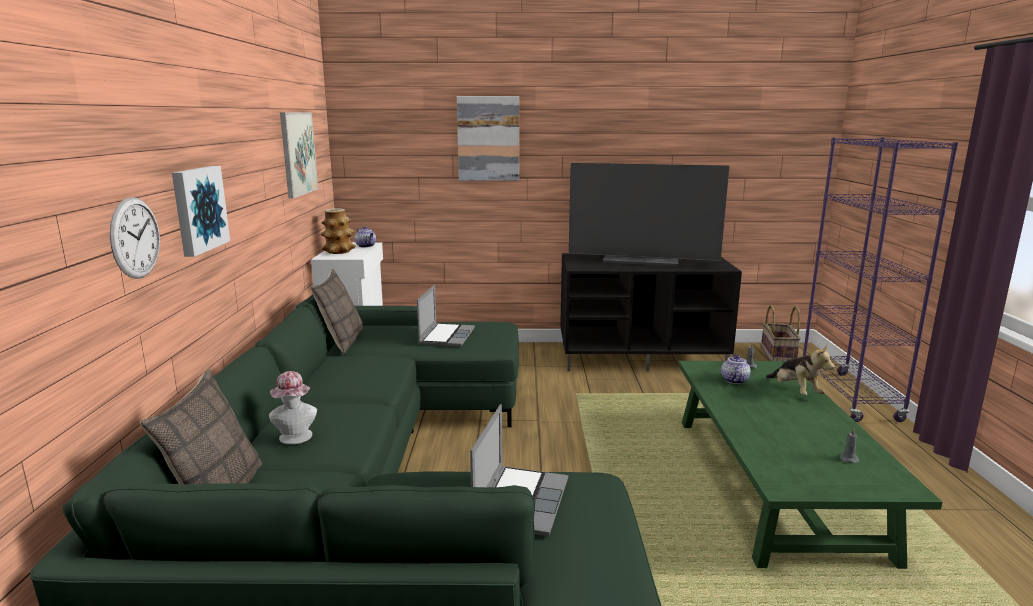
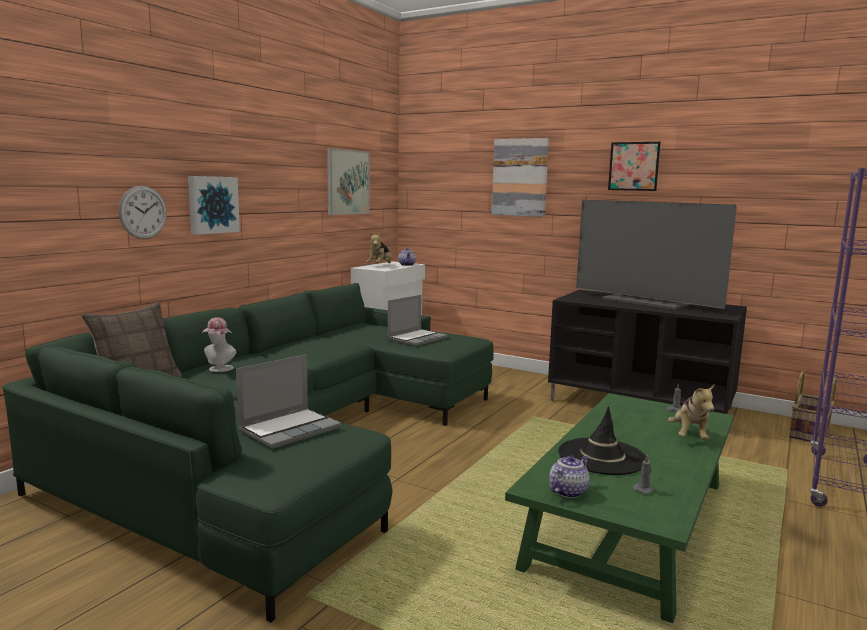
camera: 30 degrees right, 5 degrees down
(339, 251) = (380, 265): vase -> plush toy
(341, 342) = (339, 330): pillow -> none
(609, 126) = (633, 166): none -> picture
(734, 380) = (637, 415): teapot -> teapot (568, 491)
(774, 434) = (601, 456): none -> black hat

